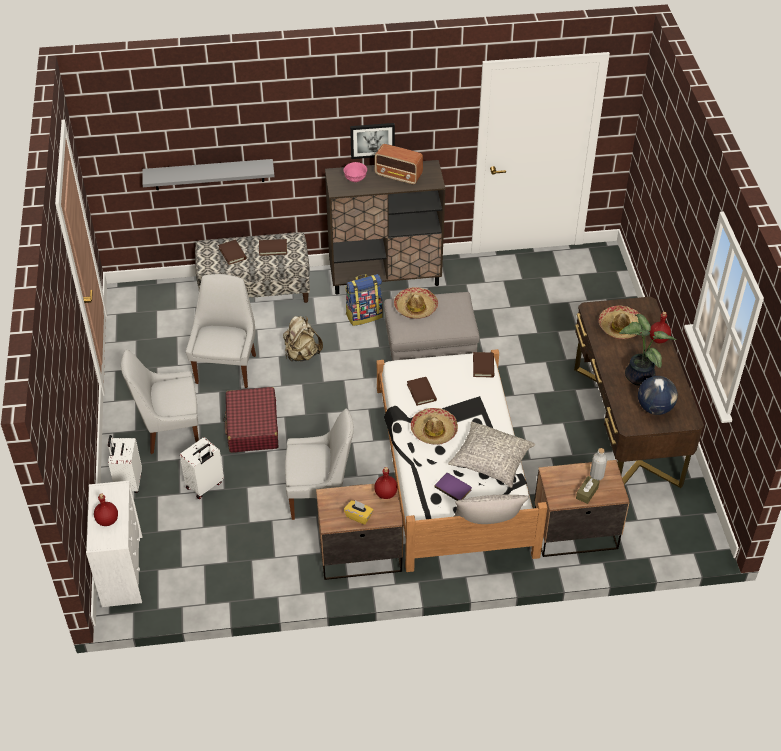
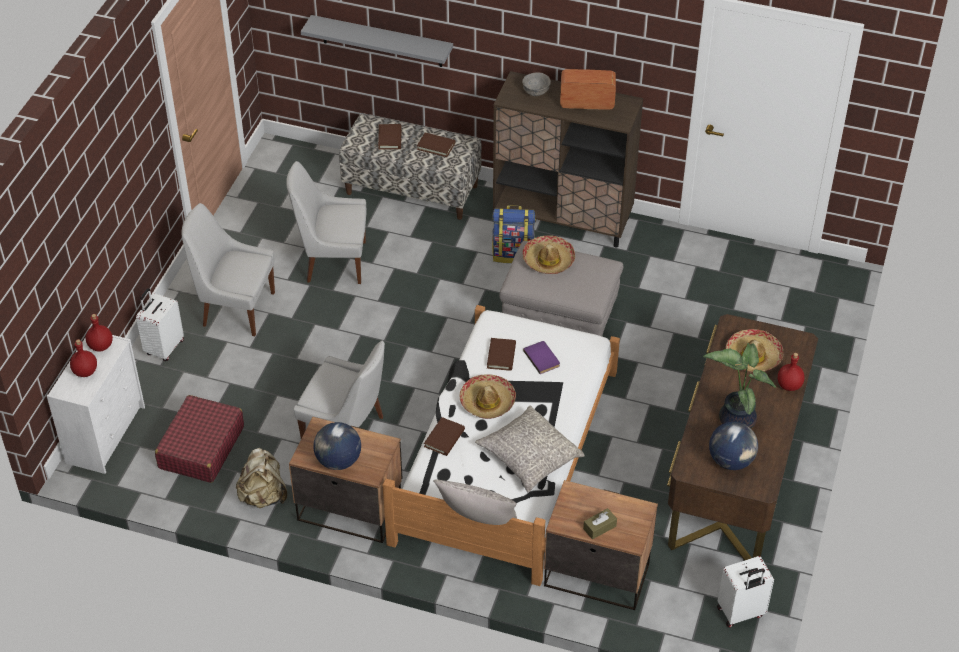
camera: 25 degrees right, 0 degrees up
(205, 486) = (236, 378): white suitcase -> white suitcase (741, 613)
(227, 367) = (333, 262): white chair -> white chair turned 120 degrees counterclockwise
(252, 427) = (321, 334): red suitcase -> red suitcase (201, 447)
(301, 354) = (419, 274): beige backpack -> beige backpack (263, 496)
(355, 178) = (536, 92): pink bowl -> grey bowl
(359, 516) = (338, 460): yellow tissue box -> globe
(372, 140) = (568, 53): picture -> none
(386, 494) = (381, 448): red bottle -> red bottle (101, 346)
(399, 176) = (586, 103): radio -> radio turned 135 degrees clockwise
(454, 487) = (469, 470): purple book -> purple book (542, 358)
(483, 366) = (588, 351): brown book -> brown book (444, 438)
(596, 475) = (623, 513): grey bottle -> none

